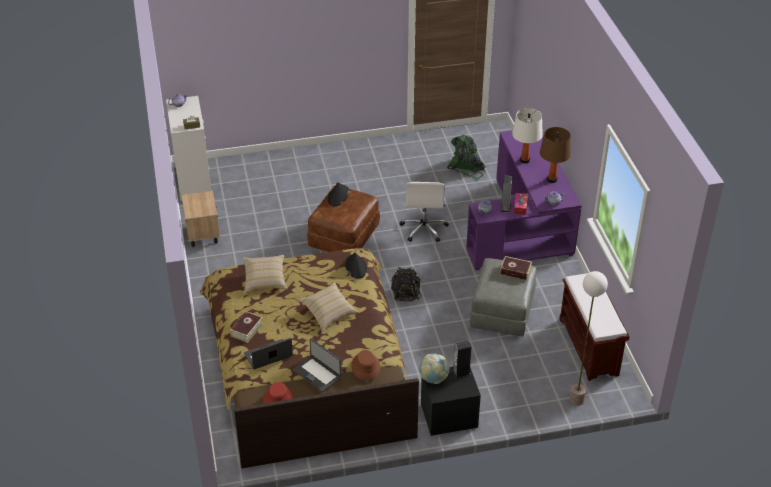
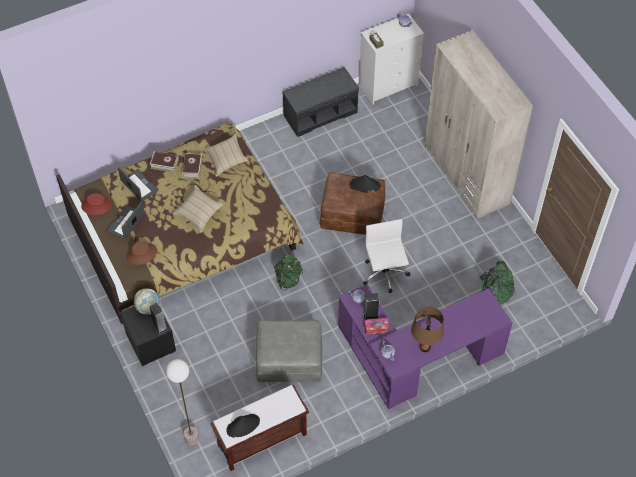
camera: 75 degrees right, 15 degrees up
(203, 234) = (320, 113): beige nightstand -> grey bench
(330, 155) = (466, 175): none -> beige wardrobe
(355, 267) = (261, 218): black hat -> black hat (243, 425)
(405, 295) = (288, 279): black backpack -> green backpack
(424, 229) = (384, 274): white office chair -> white office chair turned 90 degrees clockwise
(515, 271) = (303, 347): book -> book (192, 168)
(524, 160) = (448, 318): white table lamp -> none

